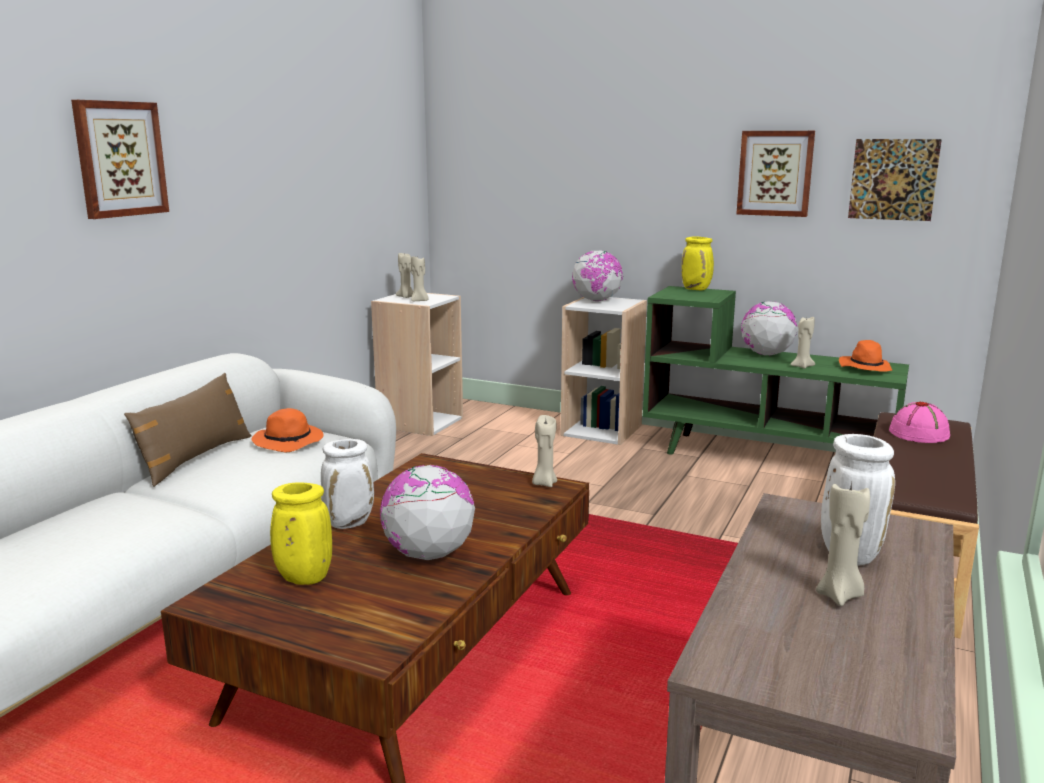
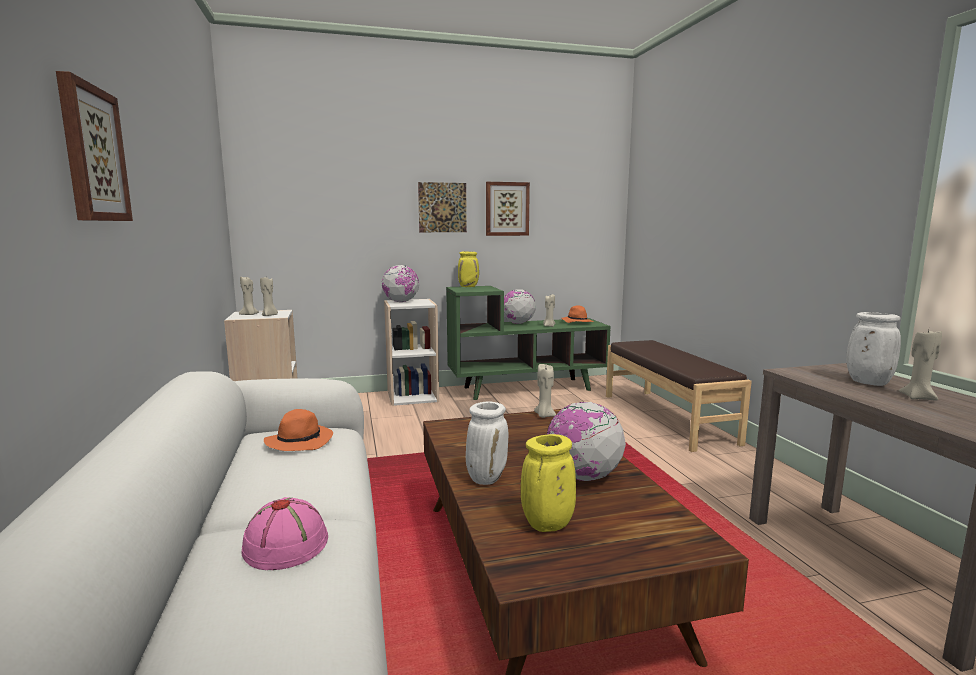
camera: 40 degrees left, 5 degrees down
(195, 458) = (233, 479): brown pillow -> none
(893, 179) = (571, 212): picture -> picture (442, 207)
(919, 433) = (649, 348): pink hat -> pink hat (286, 545)

